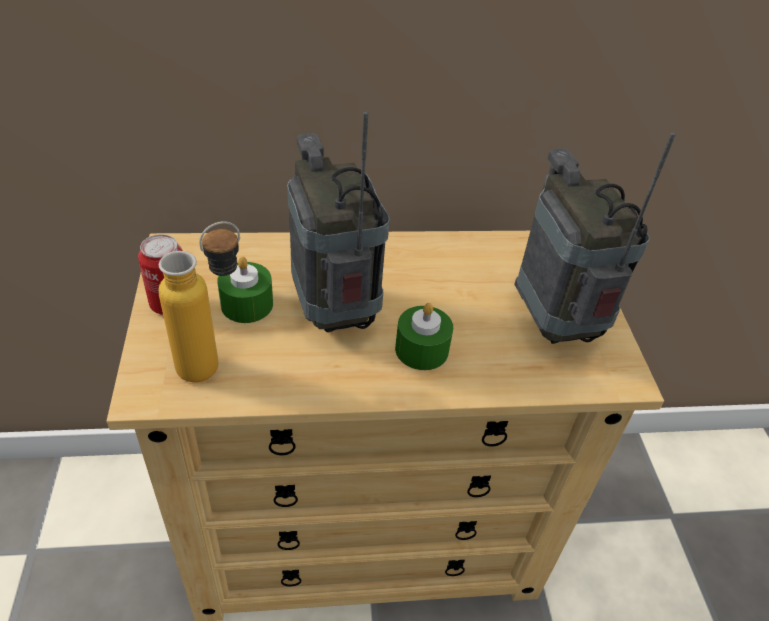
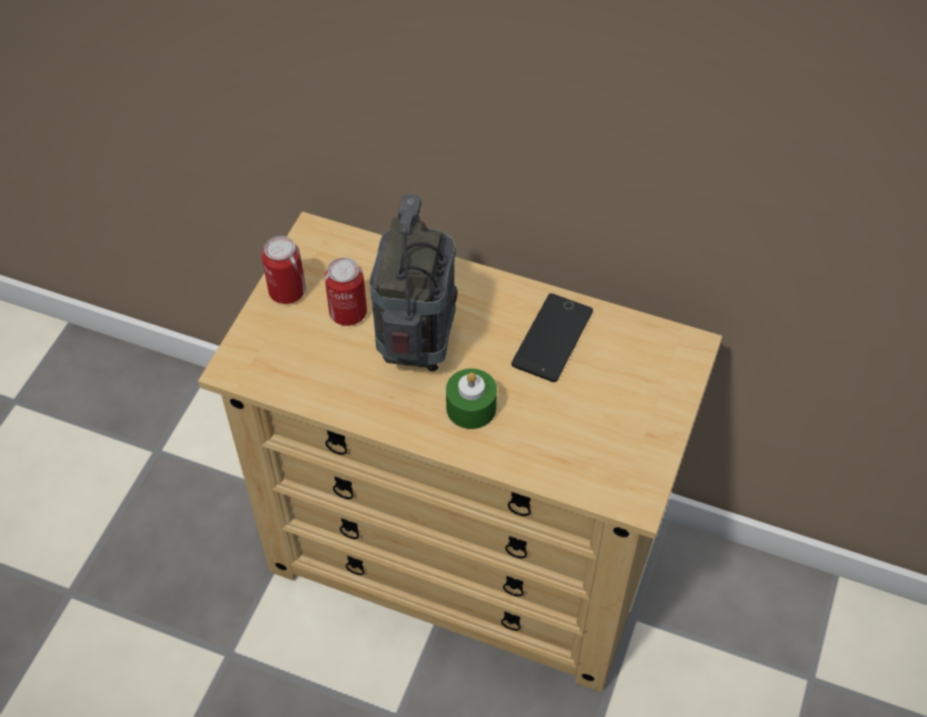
camera: 30 degrees right, 10 degrees up
(215, 362) = (296, 359): bottle -> none
(247, 304) = (348, 313): green candle -> can
(453, 270) = (552, 338): none -> phone
(555, 325) = (610, 427): radio -> none

